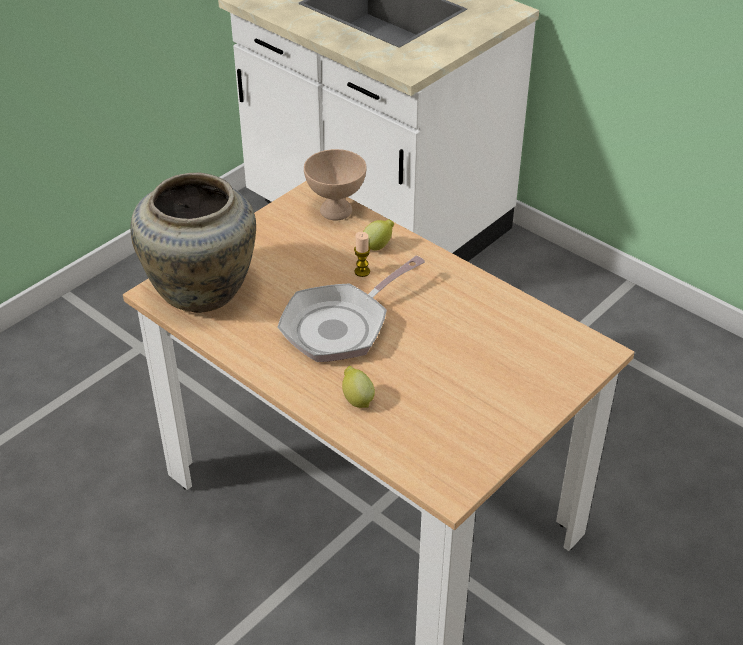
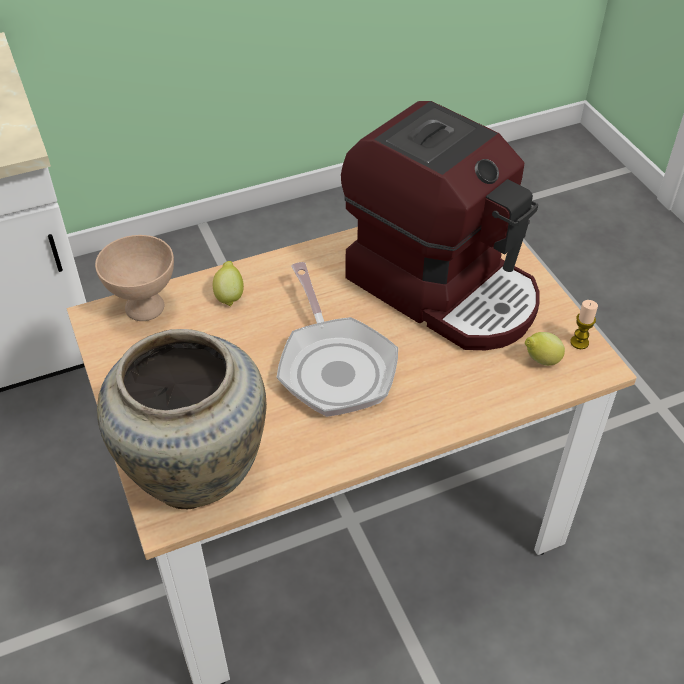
camera: 65 degrees left, 5 degrees up
(357, 399) = (450, 390): lemon -> lemon (540, 361)
(362, 271) = (261, 321): candle -> candle (579, 342)
(478, 362) = (443, 287): none -> coffee machine

